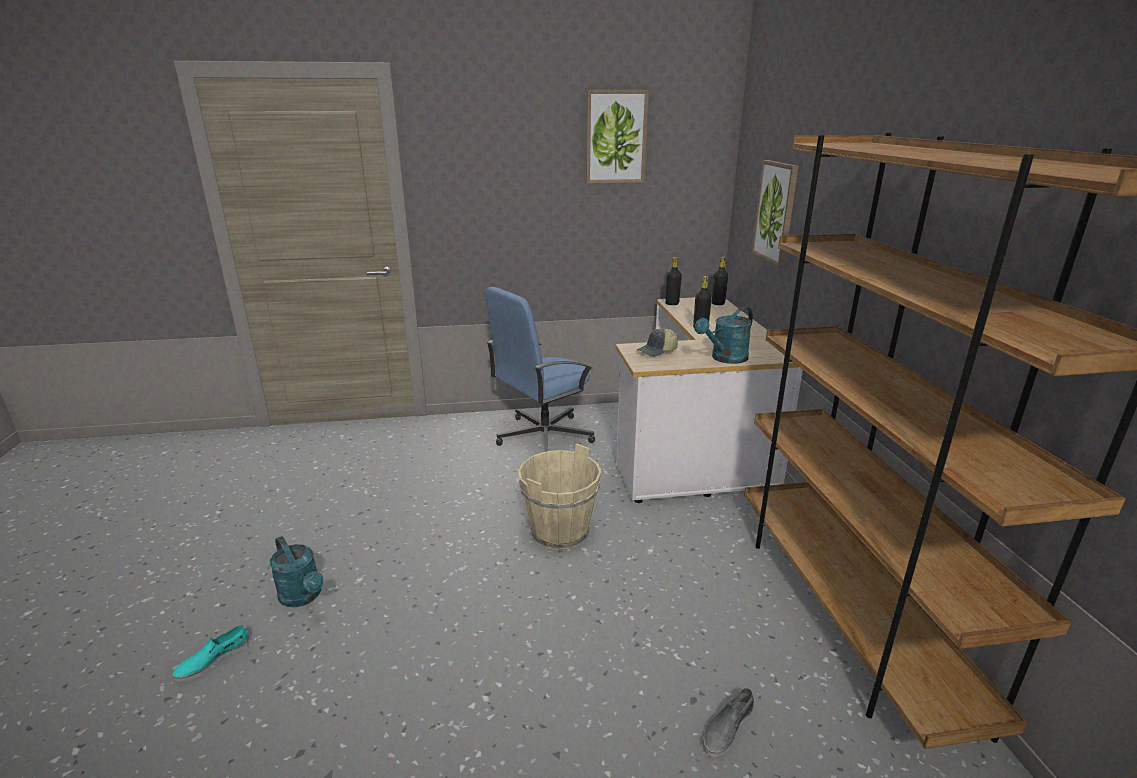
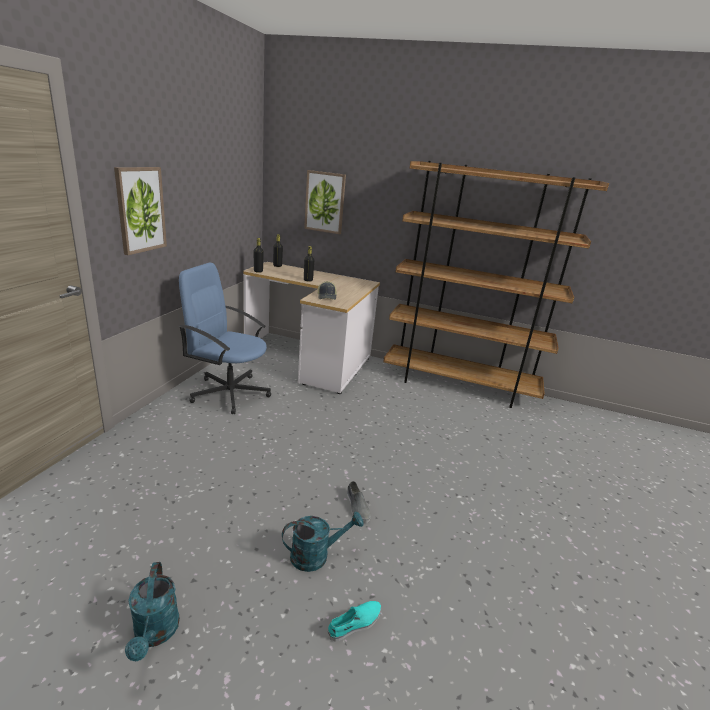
camera: 65 degrees left, 0 degrees up
(213, 659) = (355, 623): turquoise shoe -> turquoise shoe turned 105 degrees counterclockwise
(543, 436) = (229, 392): blue office chair -> blue office chair turned 120 degrees clockwise
(560, 533) = (344, 426): beige bucket -> none
(615, 137) = (214, 150): picture -> picture (140, 210)
(725, 359) = (357, 291): turquoise watering can -> turquoise watering can (155, 634)
(727, 728) = (505, 437): grey shoe -> grey shoe (357, 507)

